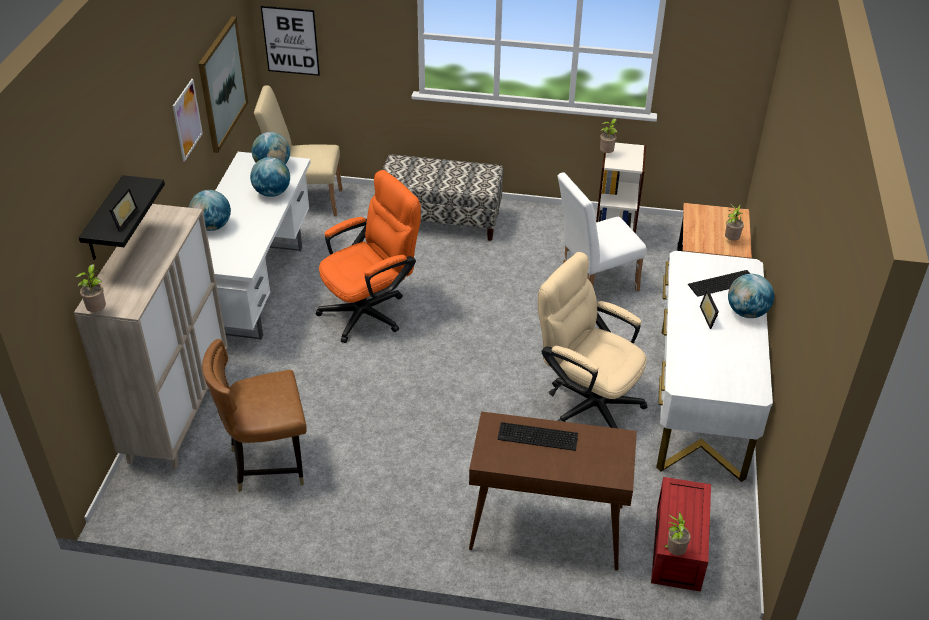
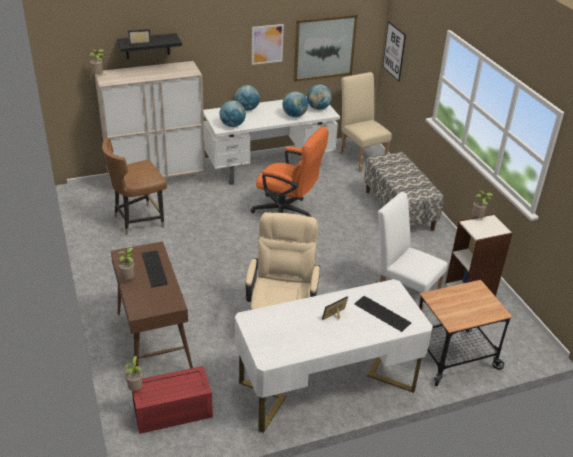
camera: 60 degrees right, 5 degrees down
(267, 463) = (138, 220): brown chair -> brown chair turned 75 degrees counterclockwise
(730, 240) = (458, 315): potted plant -> potted plant (128, 279)
(746, 312) = (358, 334): globe -> globe (232, 125)

